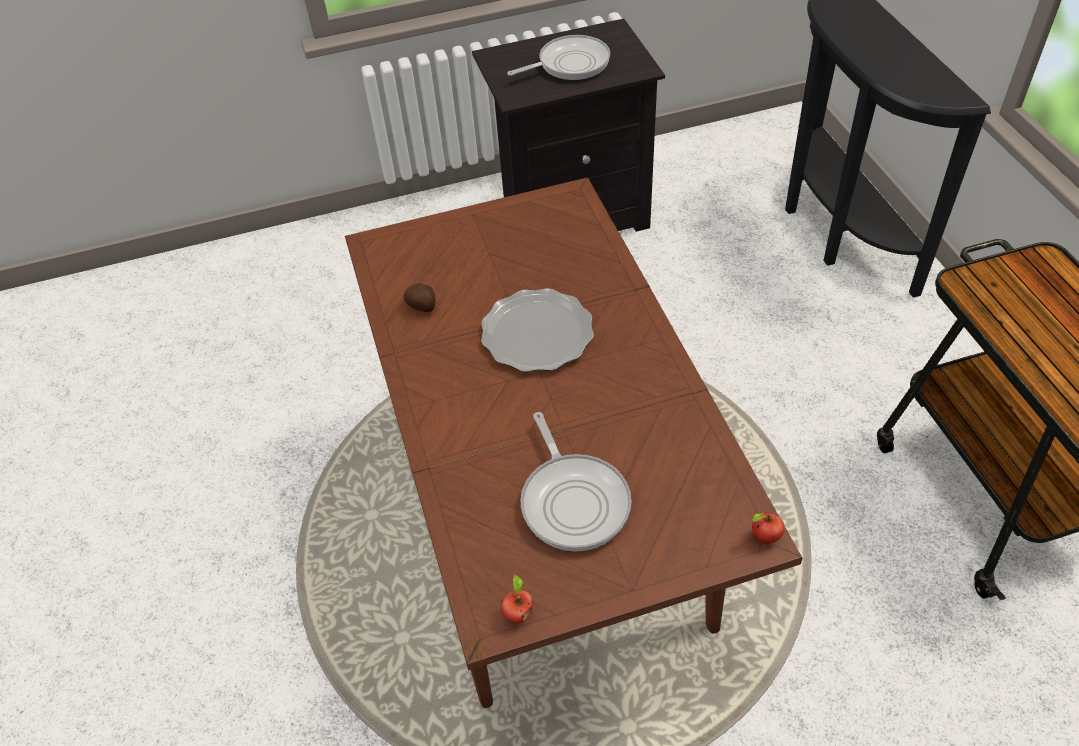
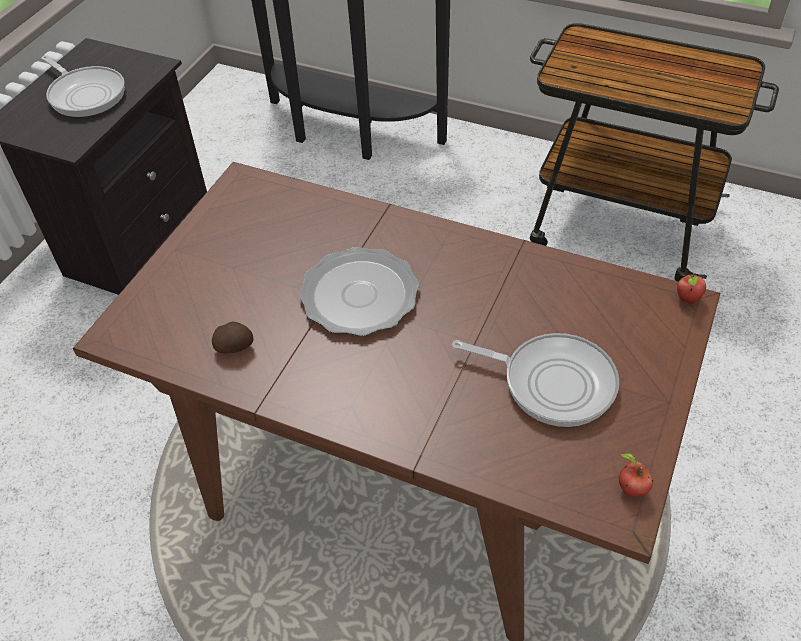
camera: 50 degrees left, 0 degrees up
(569, 64) = (85, 94): frying pan -> frying pan turned 120 degrees clockwise

